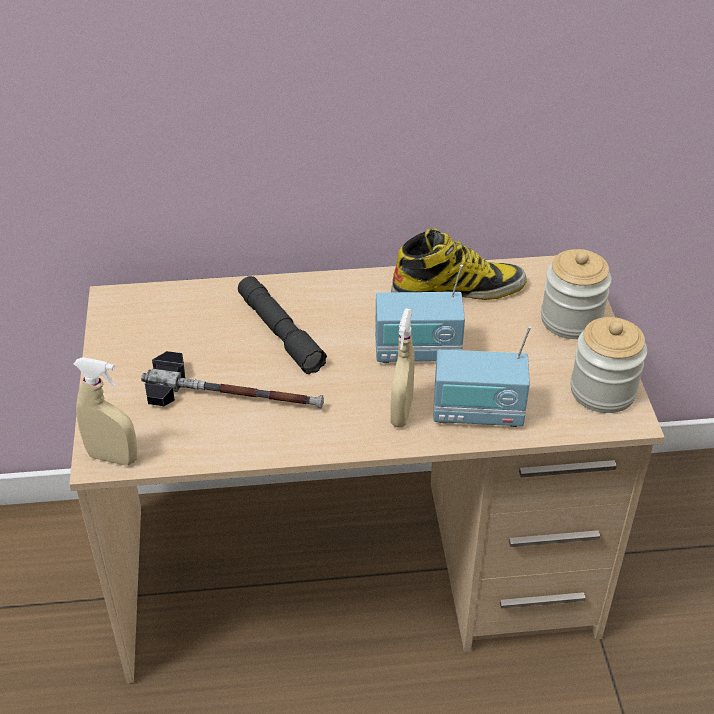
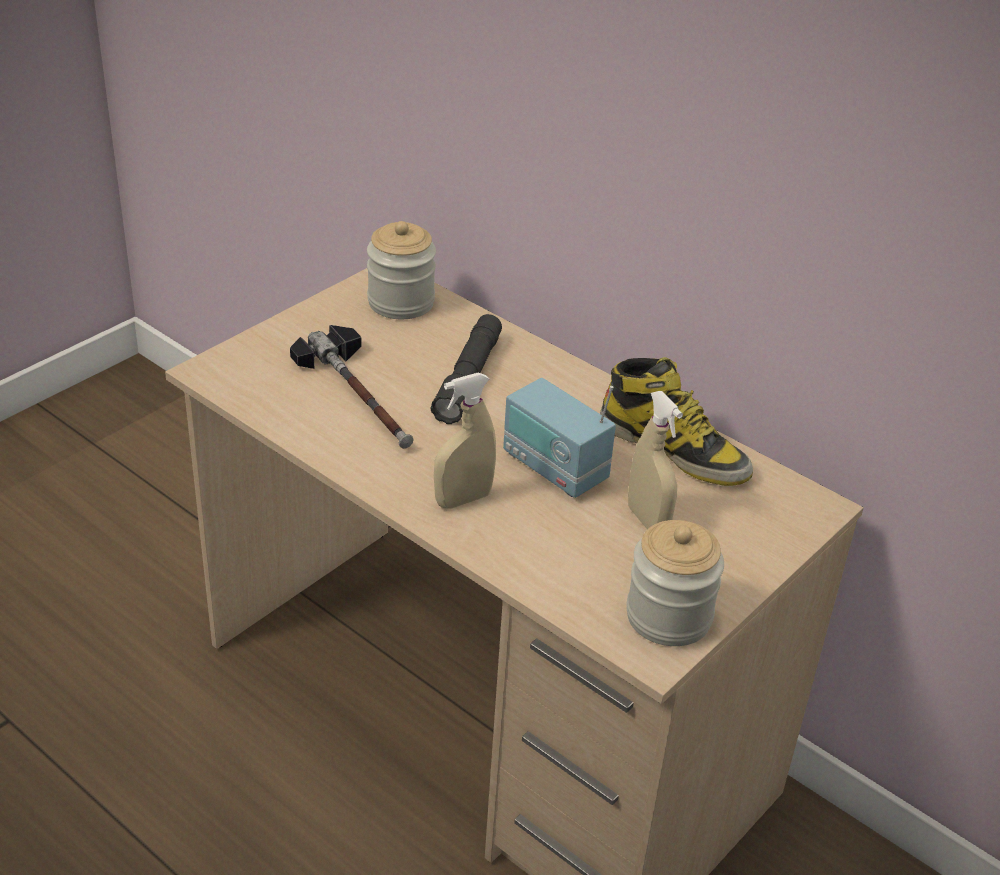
camera: 45 degrees right, 5 degrees down
(113, 457) = (216, 375): beige spray bottle -> beige spray bottle (647, 520)
(477, 413) = (524, 547): radio -> none
(571, 320) = (741, 544): jar -> jar (401, 302)

